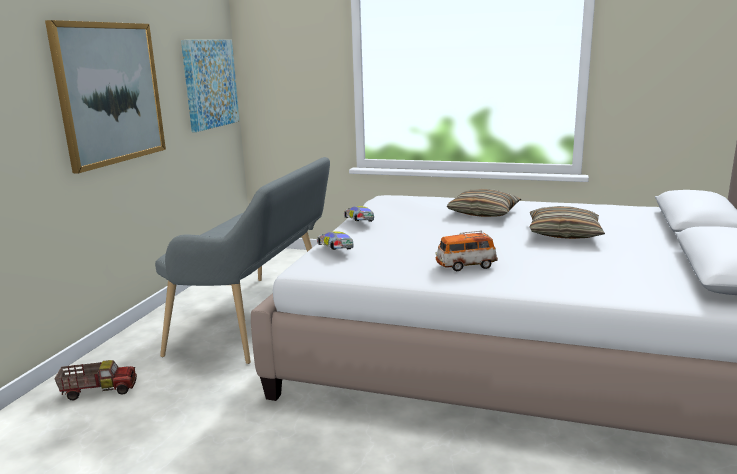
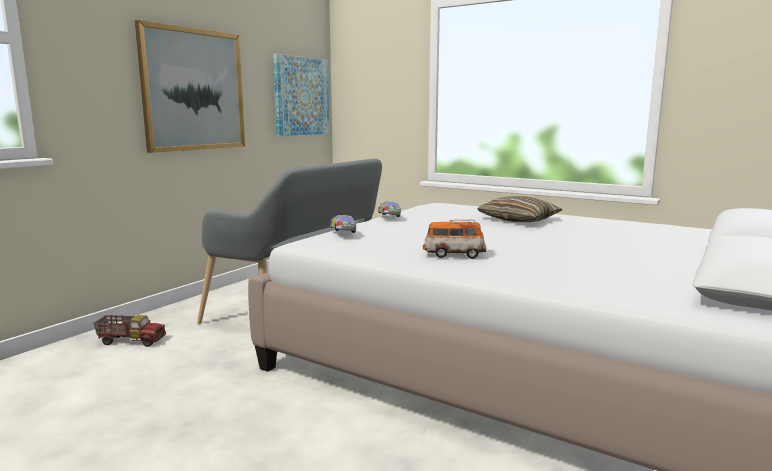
camera: 15 degrees right, 5 degrees down
(564, 234) = (587, 241): pillow -> none

